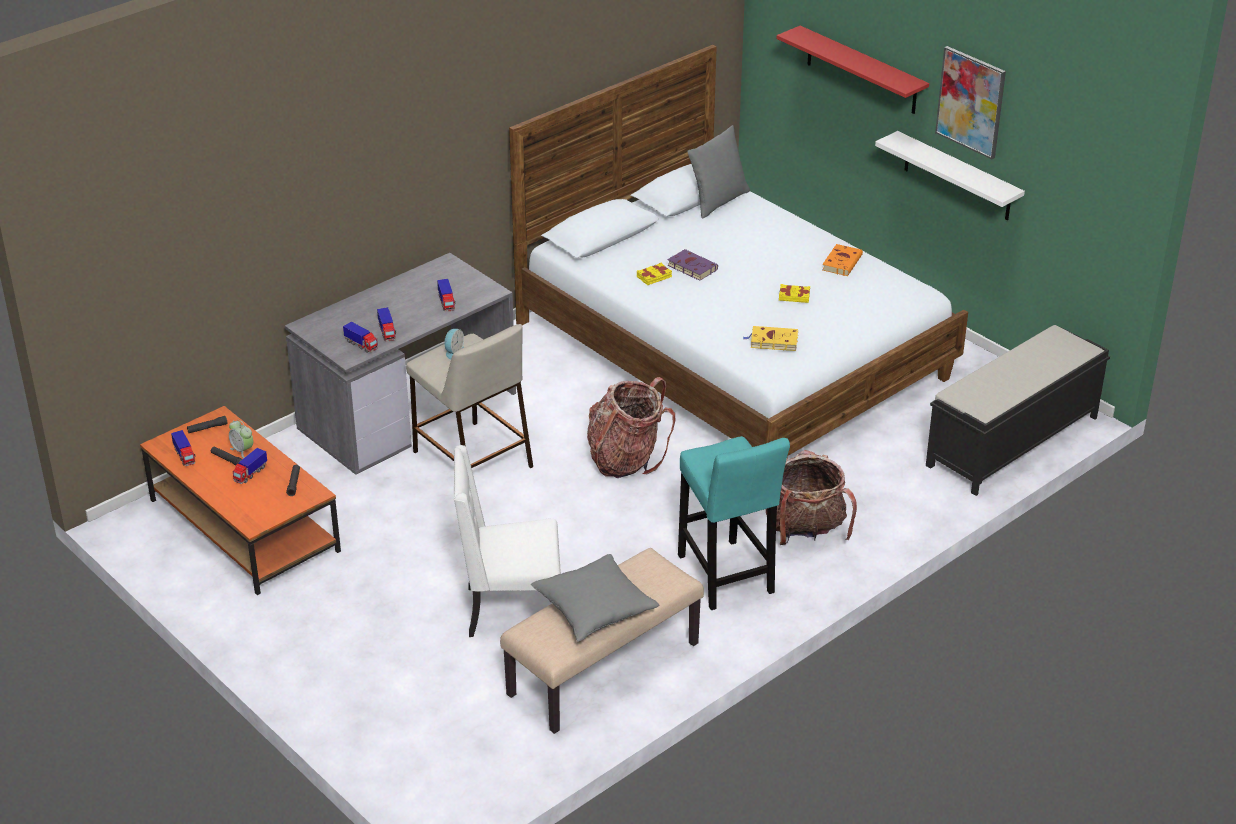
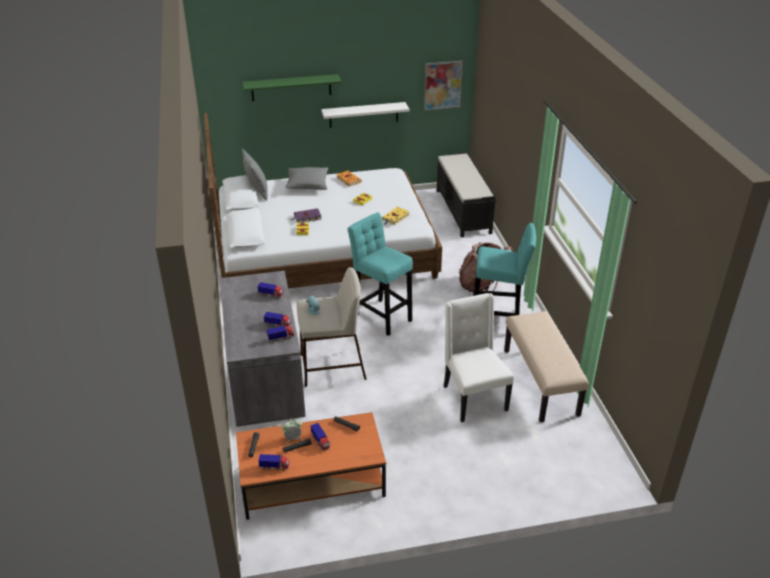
camera: 60 degrees left, 0 degrees up
(510, 610) = (473, 398): white chair -> white chair turned 135 degrees clockwise
(594, 608) = (549, 348): grey pillow -> grey pillow (307, 185)
(626, 459) = (381, 316): backpack -> turquoise stool
(861, 71) = (291, 87): red shelf -> green shelf
(971, 102) = (366, 72): picture -> picture (442, 85)

